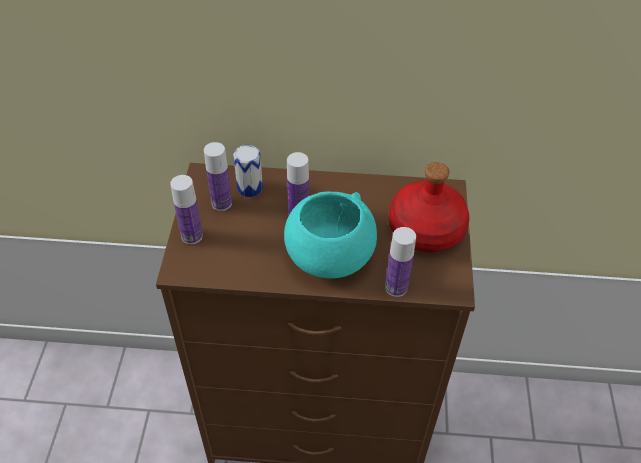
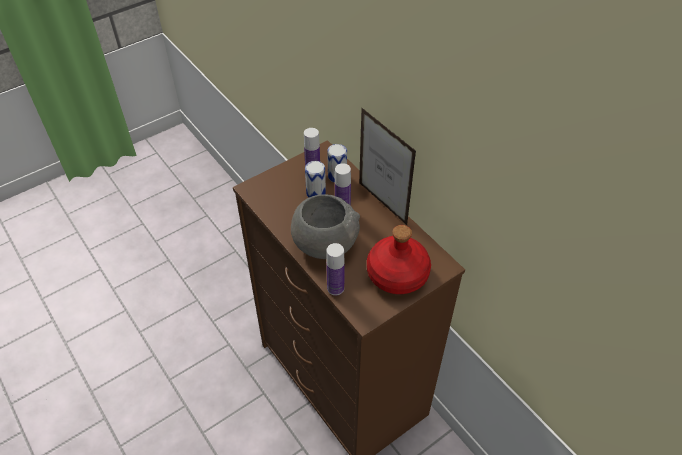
camera: 50 degrees right, 0 degrees up
(192, 236) = (277, 177): bottle -> none
(252, 219) = (316, 193): none -> can
(326, 180) = (382, 203): none -> picture frame
(329, 258) = (324, 243): turquoise bowl -> grey bowl

